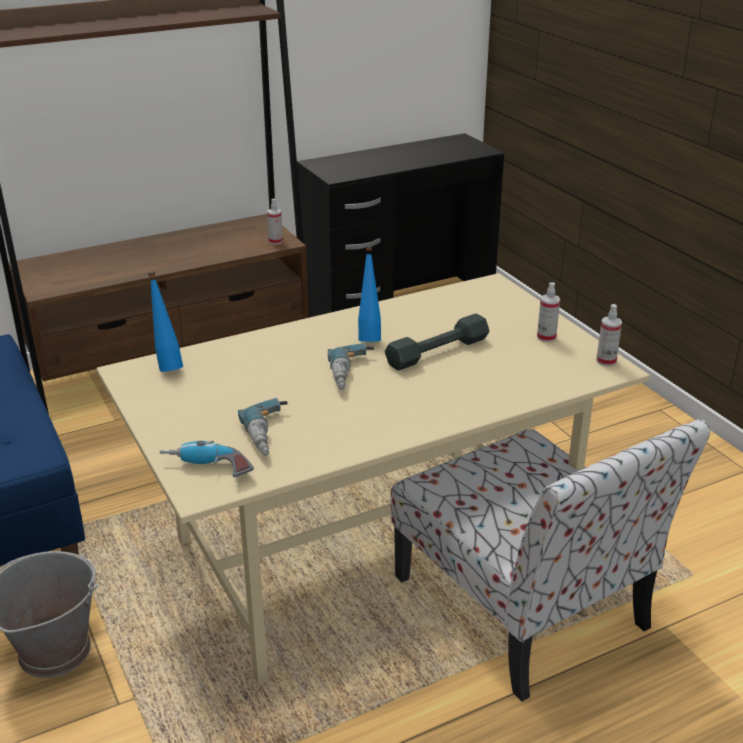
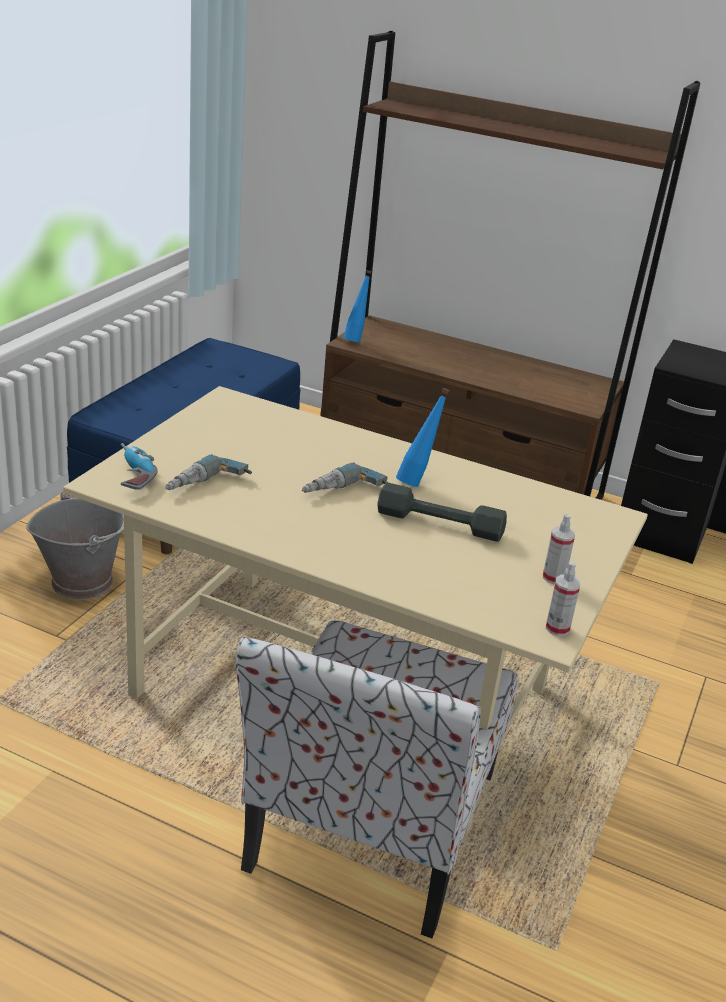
camera: 50 degrees right, 0 degrees up
(167, 366) = (254, 410): blue bottle -> blue bottle (355, 340)
(275, 241) = (580, 402): spray bottle -> none

